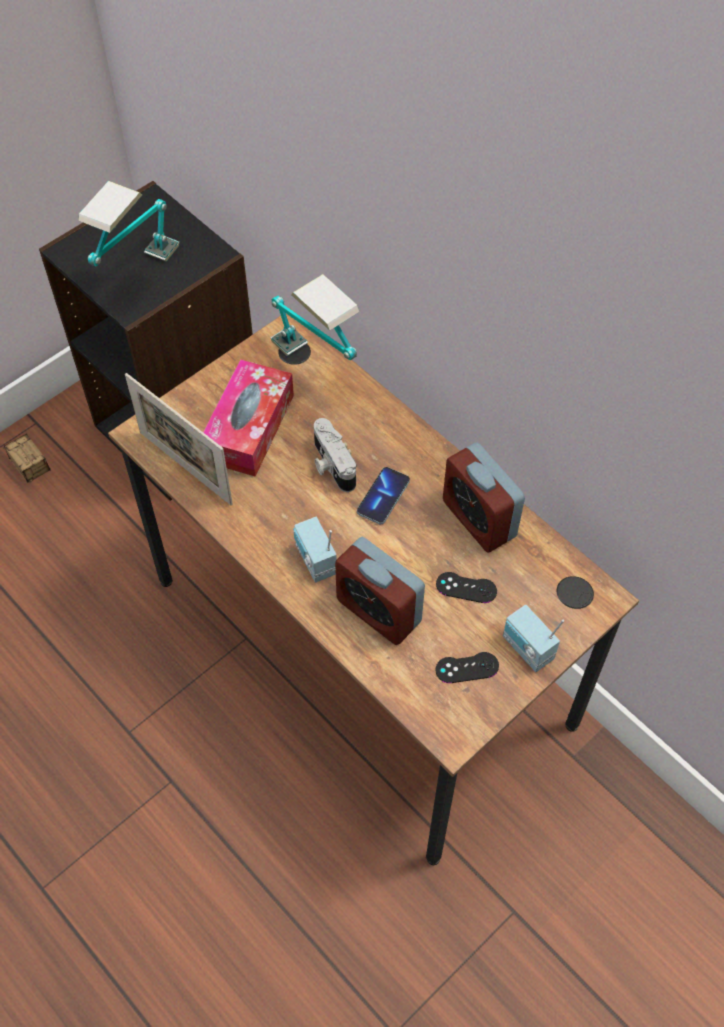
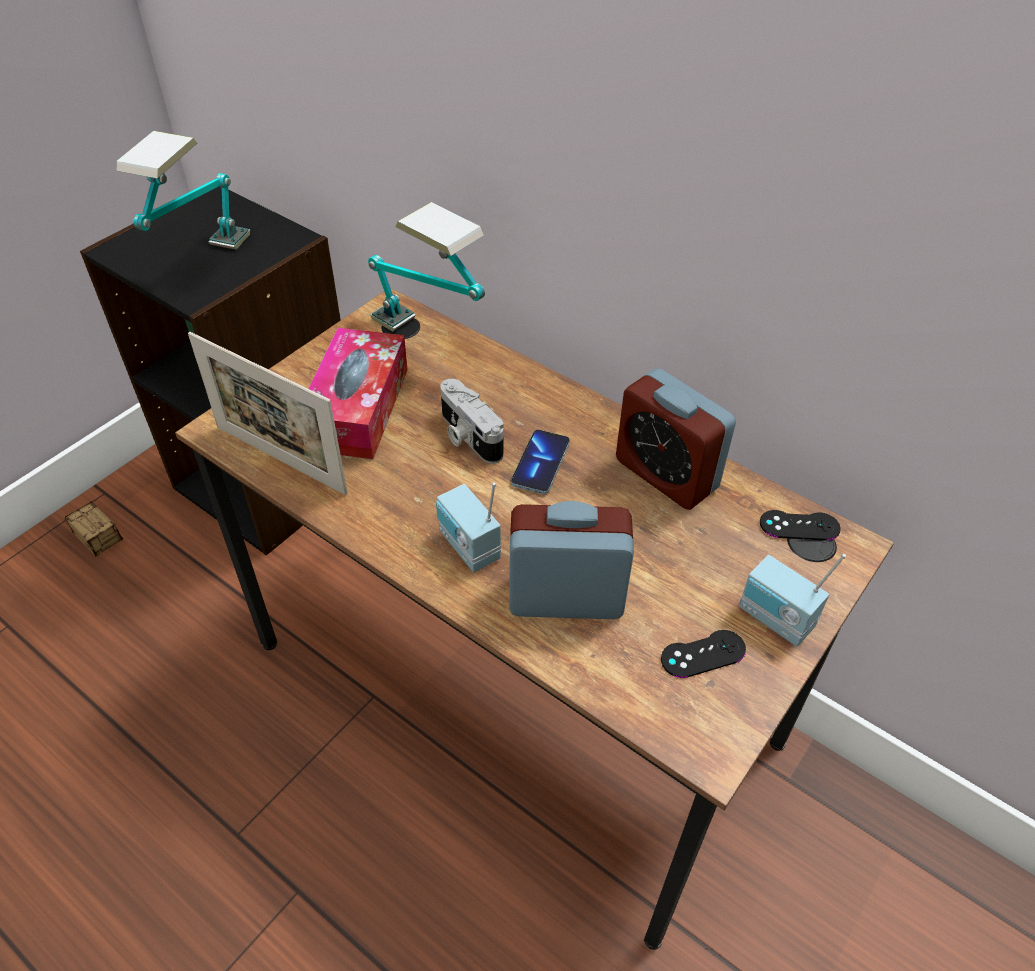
camera: 10 degrees left, 10 degrees down
(378, 611) = (566, 597): alarm clock -> alarm clock turned 150 degrees clockwise
(466, 588) = (673, 554): black game controller -> black game controller (799, 526)

